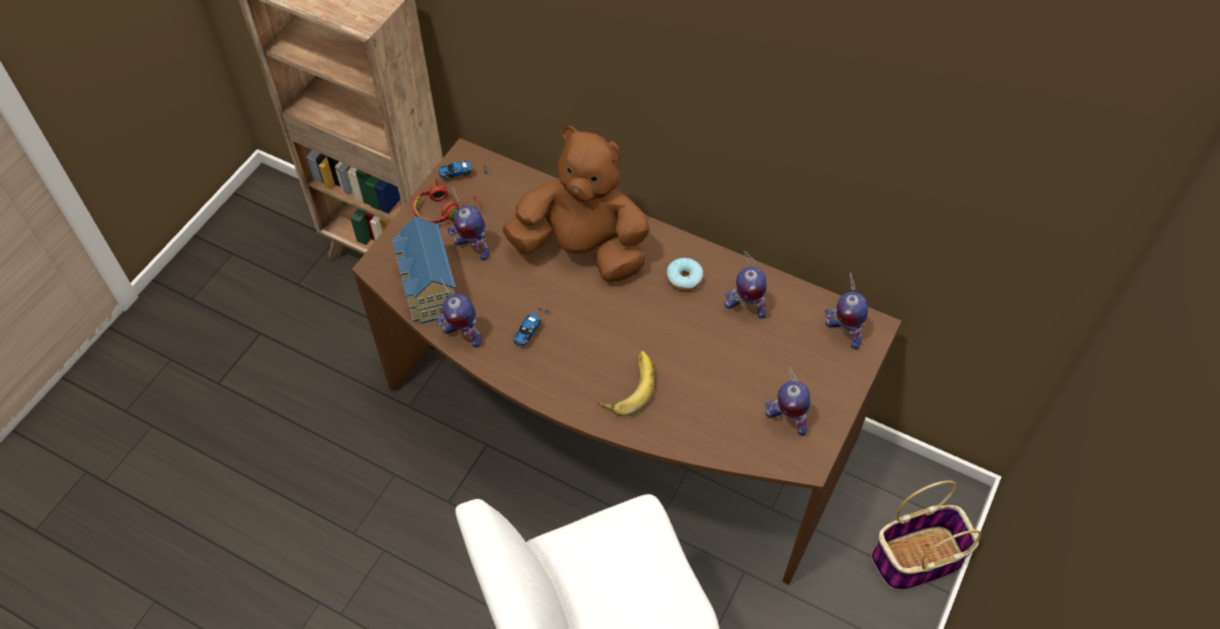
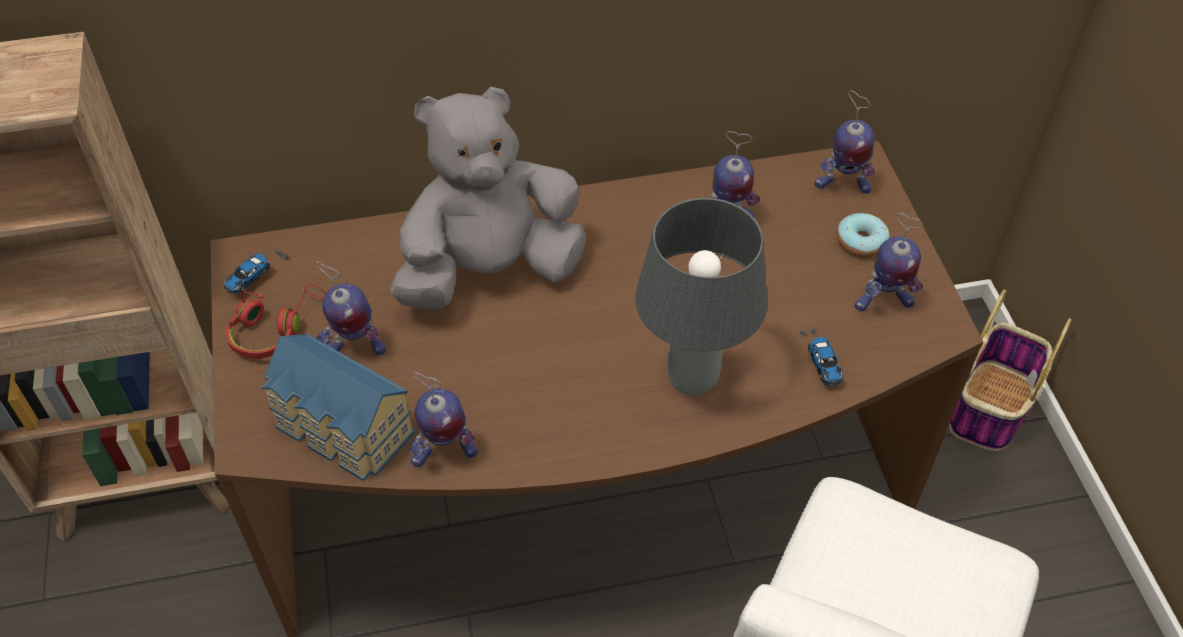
camera: 40 degrees left, 5 degrees down
(531, 329) = (520, 391): toy car -> toy car (819, 360)
(582, 250) = (490, 271): brown plush toy -> grey plush toy
(627, 385) = (691, 378): banana -> grey table lamp
(684, 279) = (632, 232): donut -> donut (861, 242)

